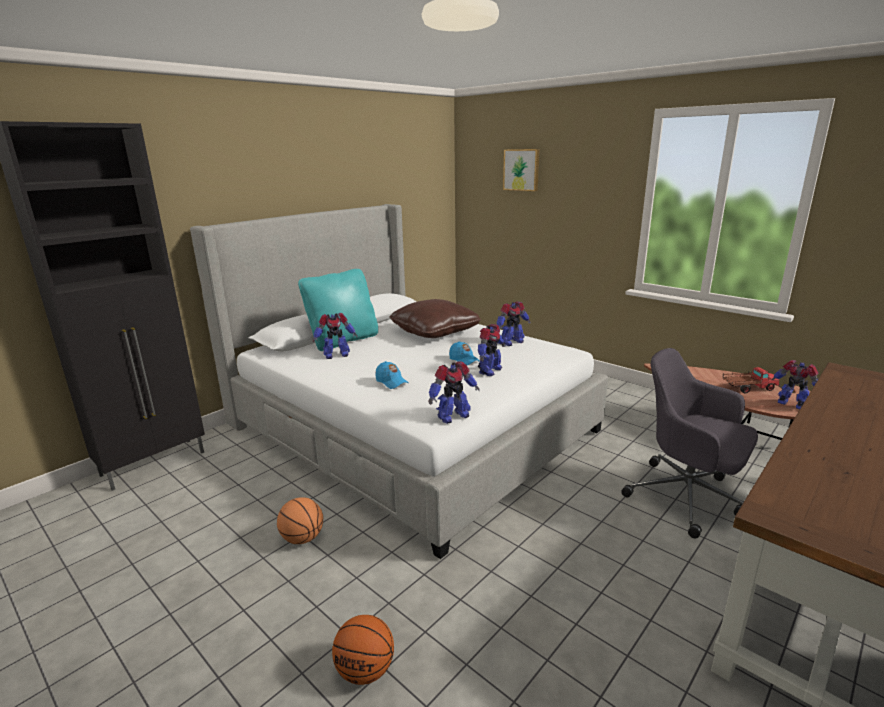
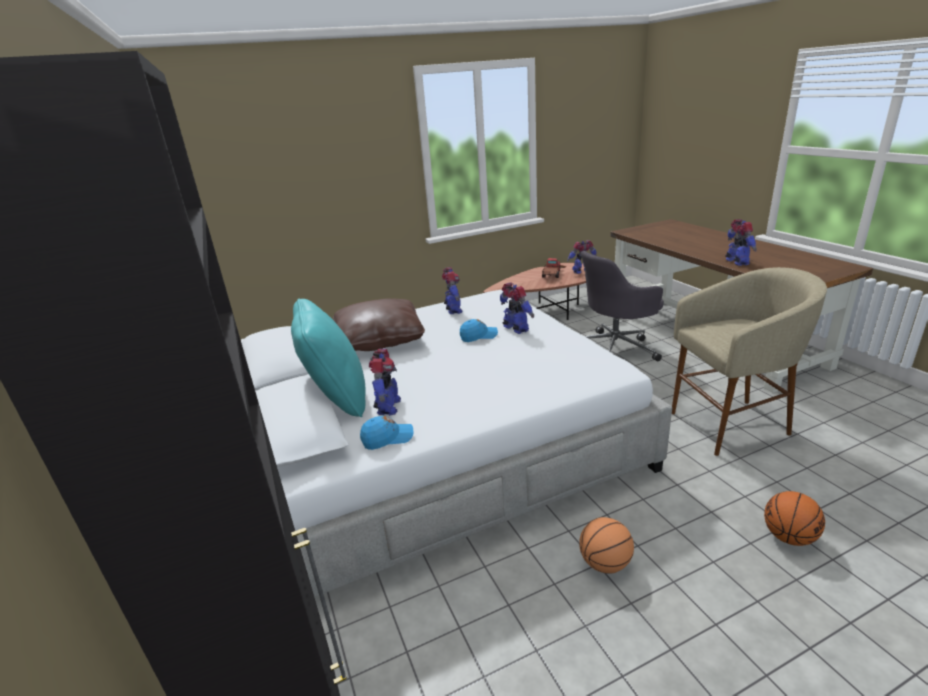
camera: 65 degrees left, 5 degrees up
(391, 382) = (511, 377): blue cap -> blue cap (387, 438)
(452, 416) = (606, 358): toy robot -> toy robot (736, 262)
(522, 170) = (274, 142): picture -> none
(573, 617) = (731, 425): none -> beige stool

